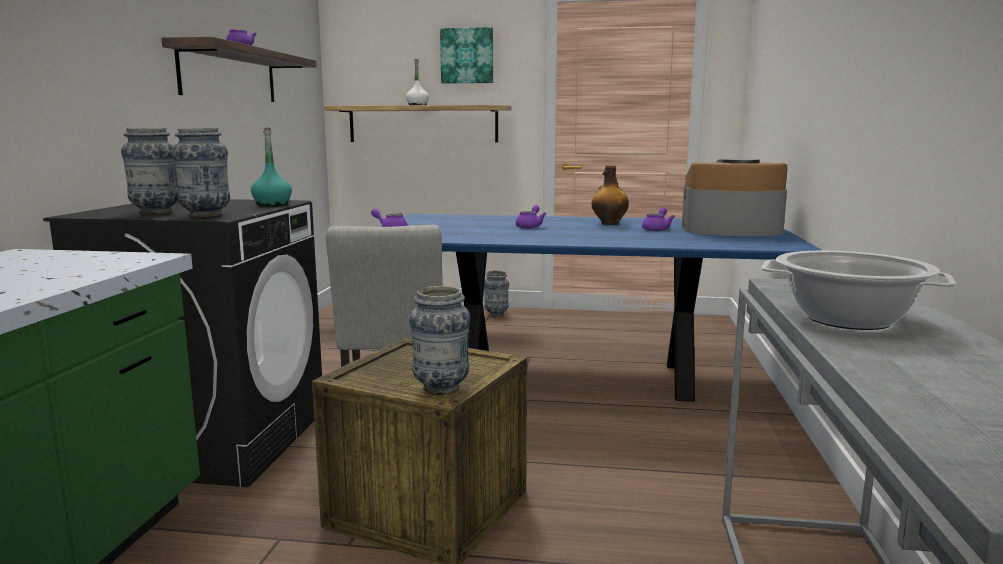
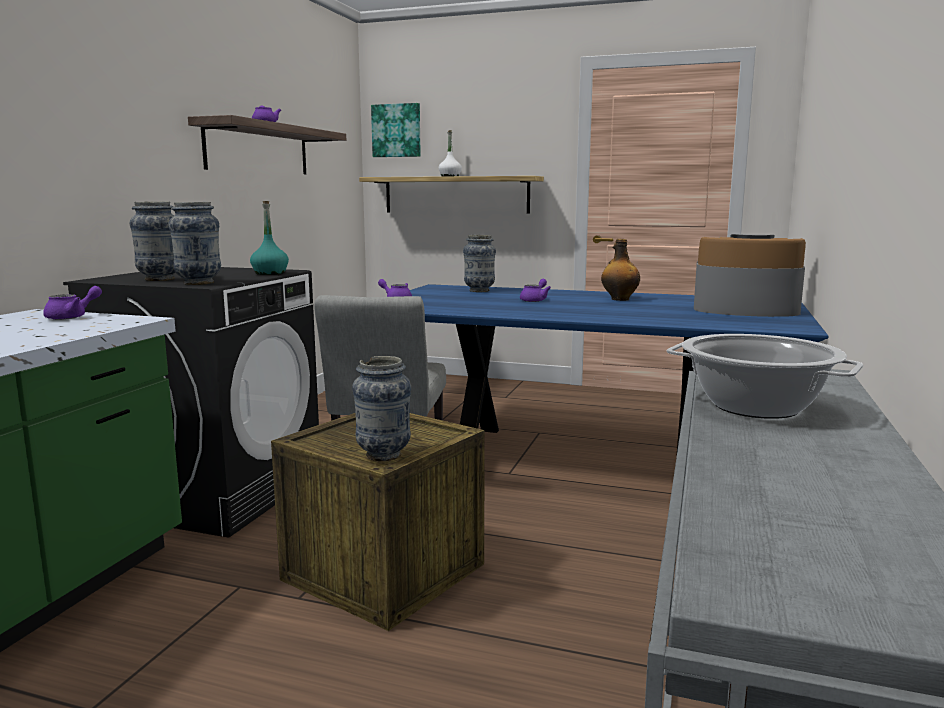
camera: 10 degrees right, 0 degrees up
(467, 56) = (500, 126): picture -> picture (396, 130)
(496, 314) = (522, 388): vase -> vase (479, 291)
(657, 229) = (665, 306): purple teapot -> purple teapot (72, 317)

